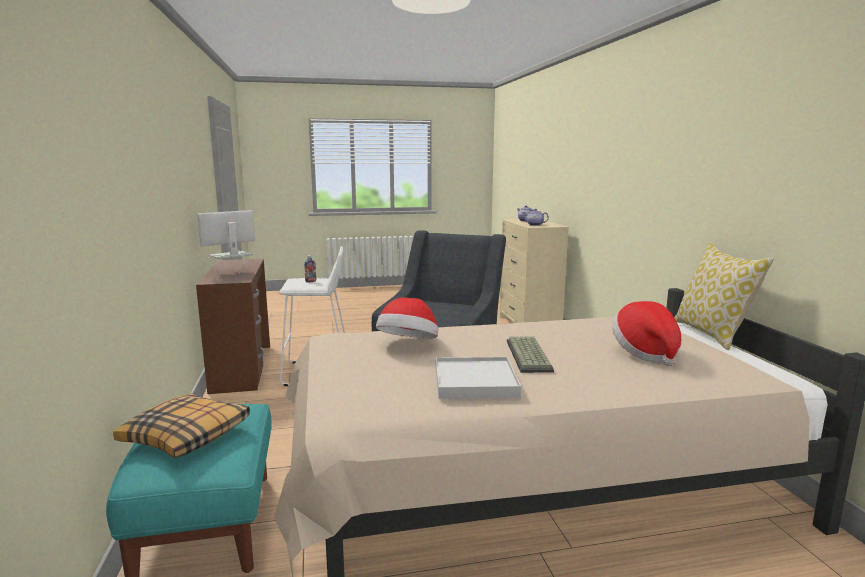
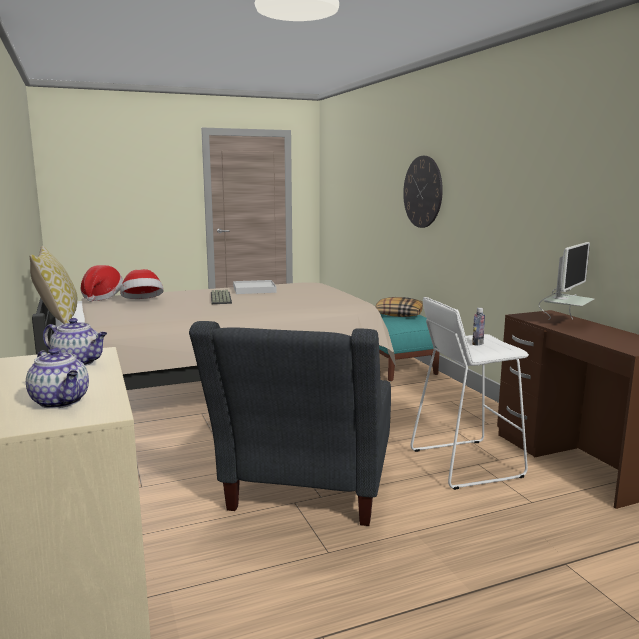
camera: 170 degrees right, 0 degrees up
(74, 197) = (422, 192): none -> wall clock
(408, 345) = (298, 300): hat -> hat (102, 297)

